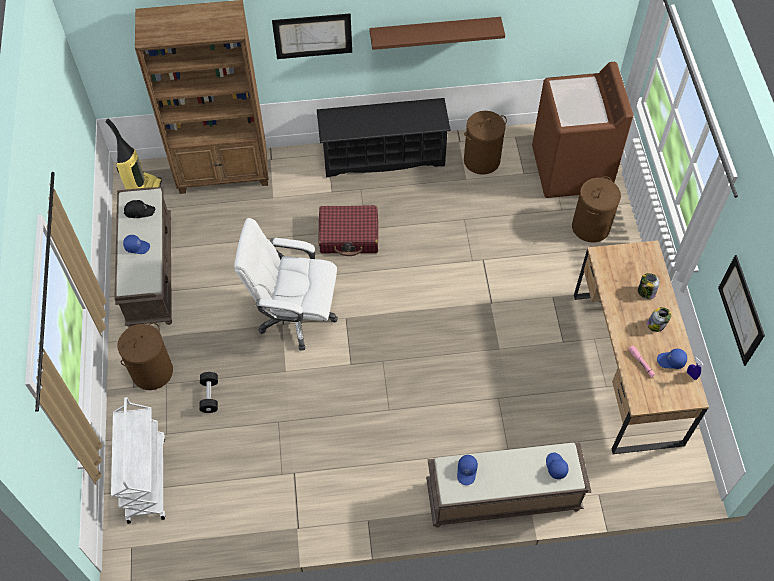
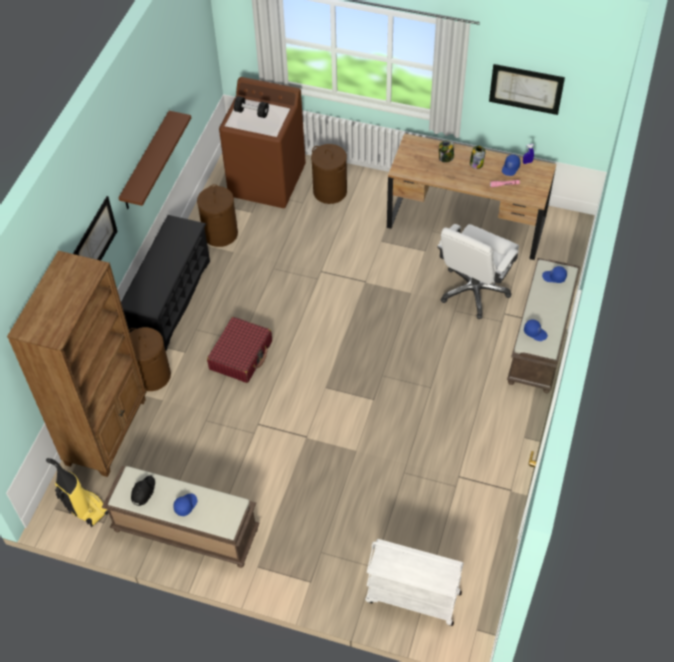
camera: 65 degrees left, 5 degrees down
(152, 371) = (301, 560): brown laundry basket -> brown laundry basket (151, 375)
(210, 396) = (352, 519): black dumbbell -> black dumbbell (251, 112)
(295, 316) = (303, 424): white office chair -> white office chair (474, 291)

